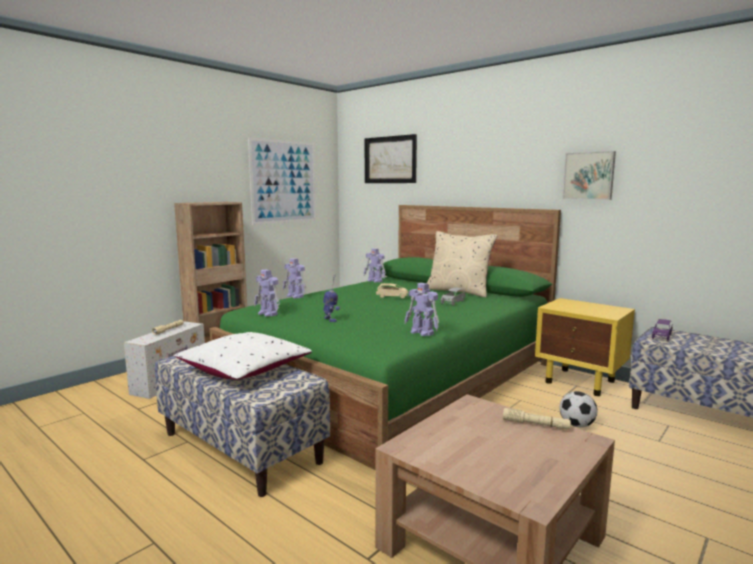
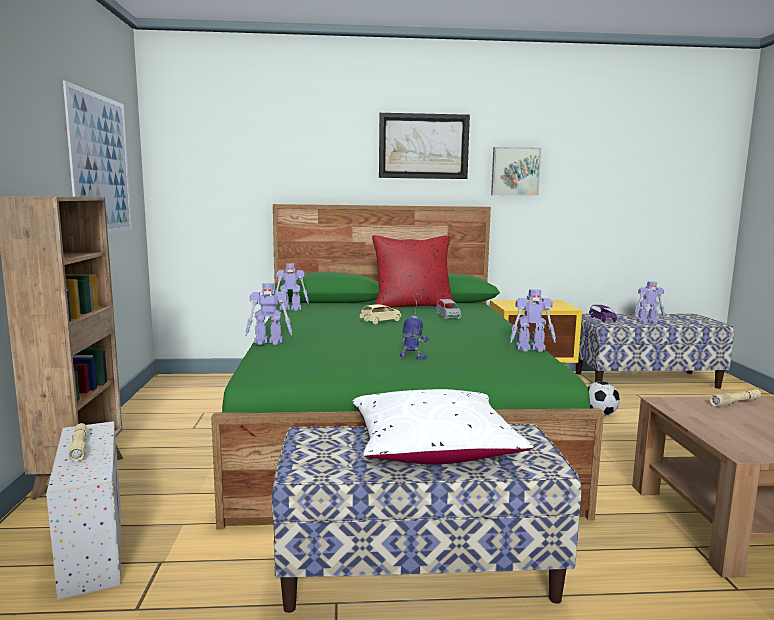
camera: 45 degrees left, 0 degrees up
(268, 314) = (324, 368): toy robot -> toy robot (648, 322)
(390, 160) = (249, 141): picture -> picture (423, 146)
(459, 291) = (412, 306): beige pillow -> red pillow

